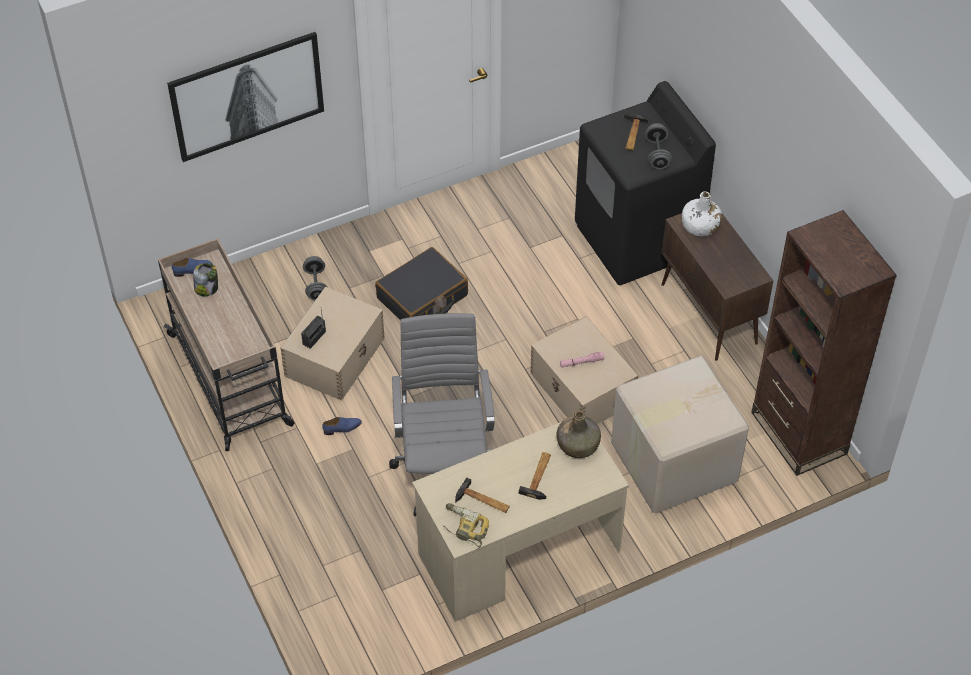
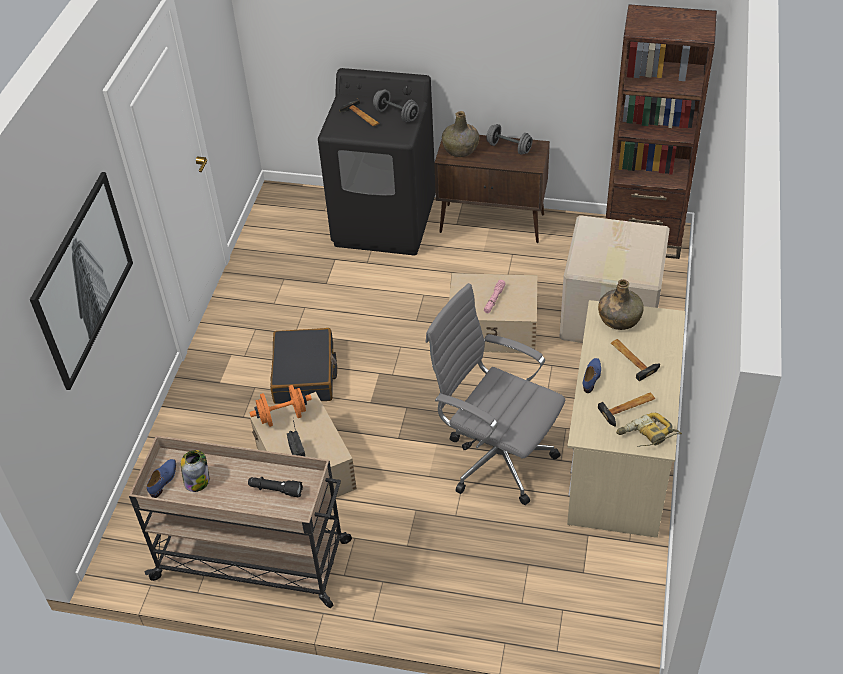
camera: 50 degrees left, 5 degrees down
(234, 336) = (275, 490): none -> black flashlight
(316, 285) = (215, 438): grey dumbbell -> grey dumbbell (509, 148)
(342, 305) = (282, 416): none -> orange dumbbell
(342, 428) = (386, 505): blue shoe -> blue shoe (592, 377)
(700, 226) = (461, 149): white bottle -> green bottle

